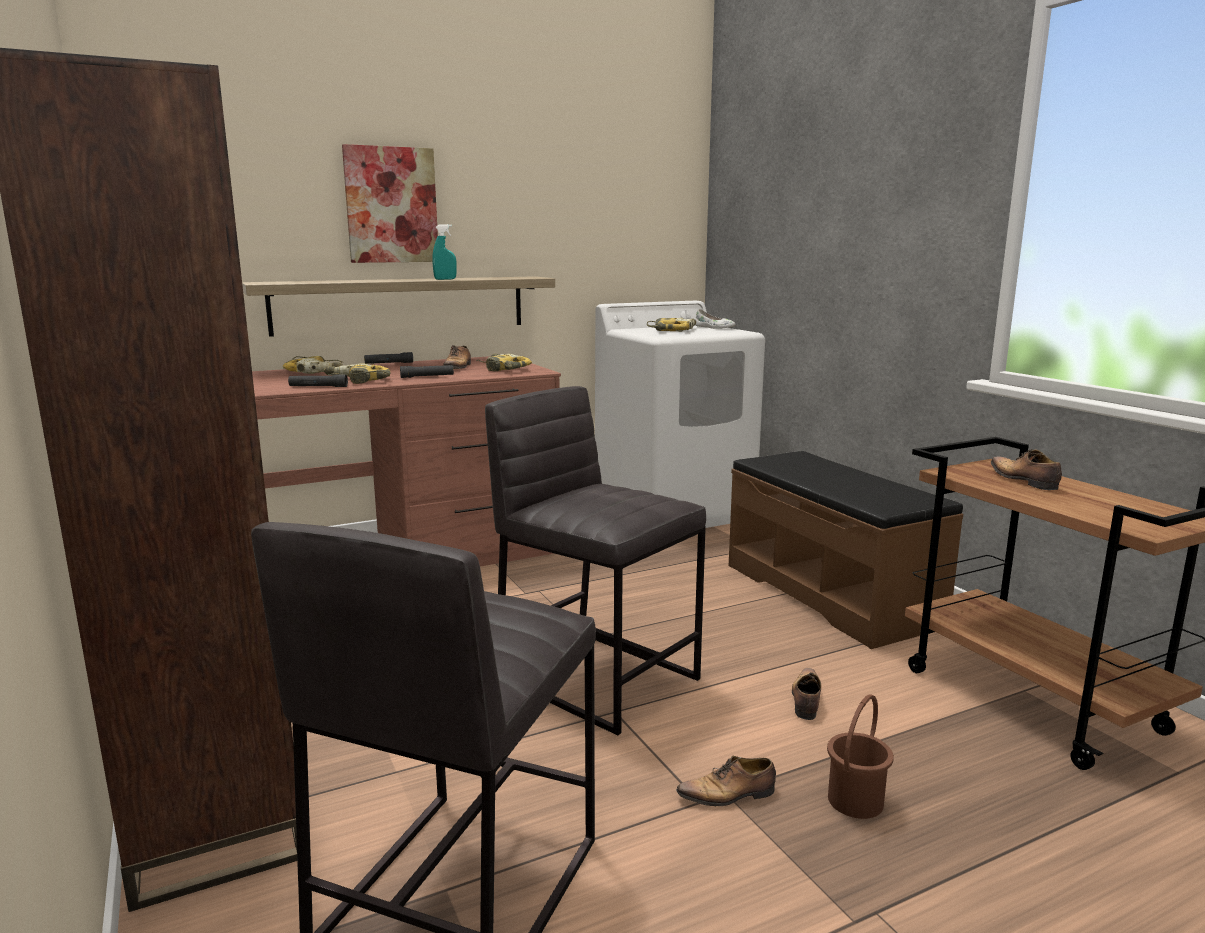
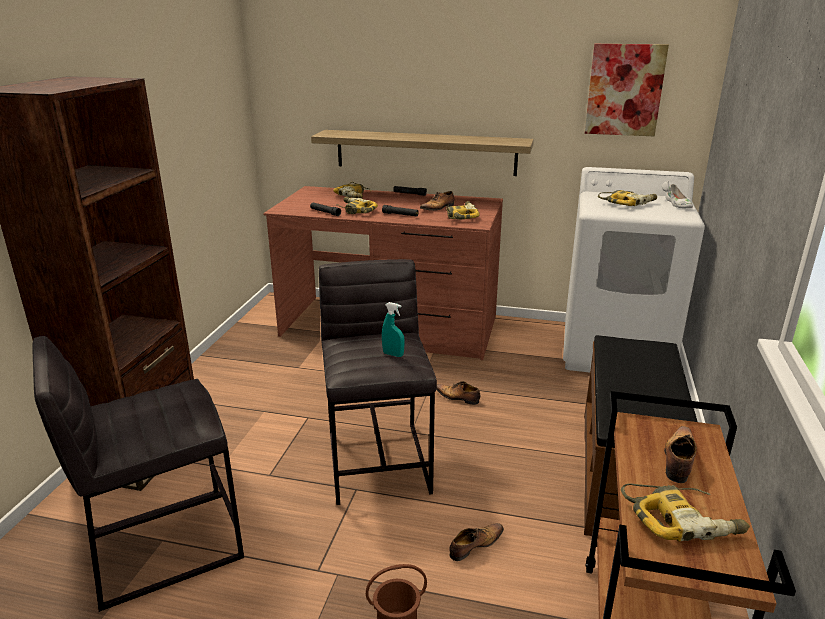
camera: 40 degrees right, 10 degrees up
(391, 205) = (423, 79): picture -> picture (624, 90)
(445, 279) = (445, 140): turquoise spray bottle -> turquoise spray bottle (393, 354)
(729, 795) = (337, 576): shoe -> shoe (458, 398)
(1104, 506) = (682, 519): none -> power drill

